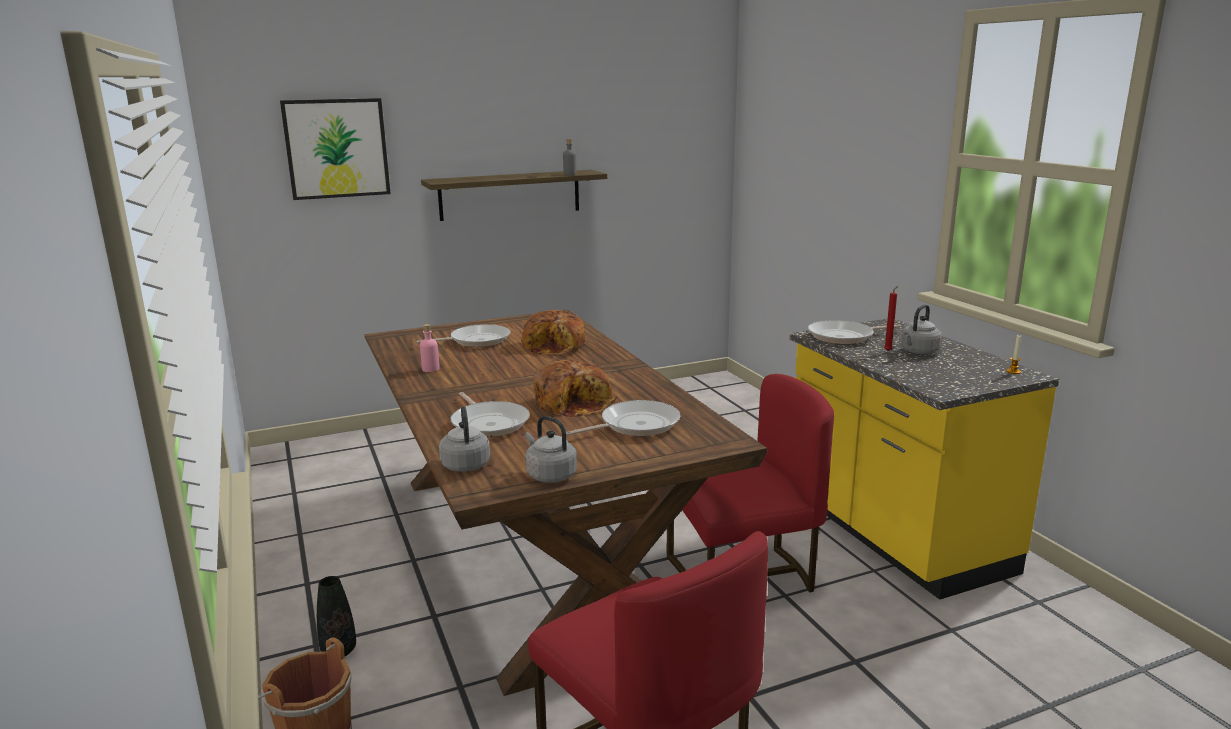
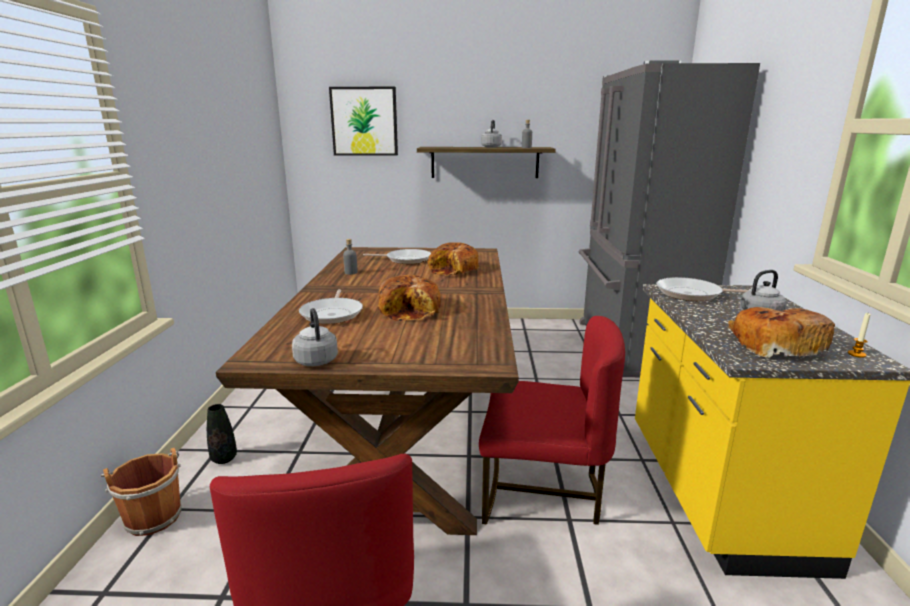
camera: 25 degrees right, 0 degrees up
(430, 369) = (351, 272): pink bottle -> grey bottle
(465, 464) = (274, 339): grey kettle -> grey kettle (491, 147)
(635, 425) = (432, 335): frying pan -> none
(722, 408) = (631, 348): none -> grey fridge
(888, 351) = (725, 312): red candle -> none
(954, 375) = (775, 345): none -> bread

